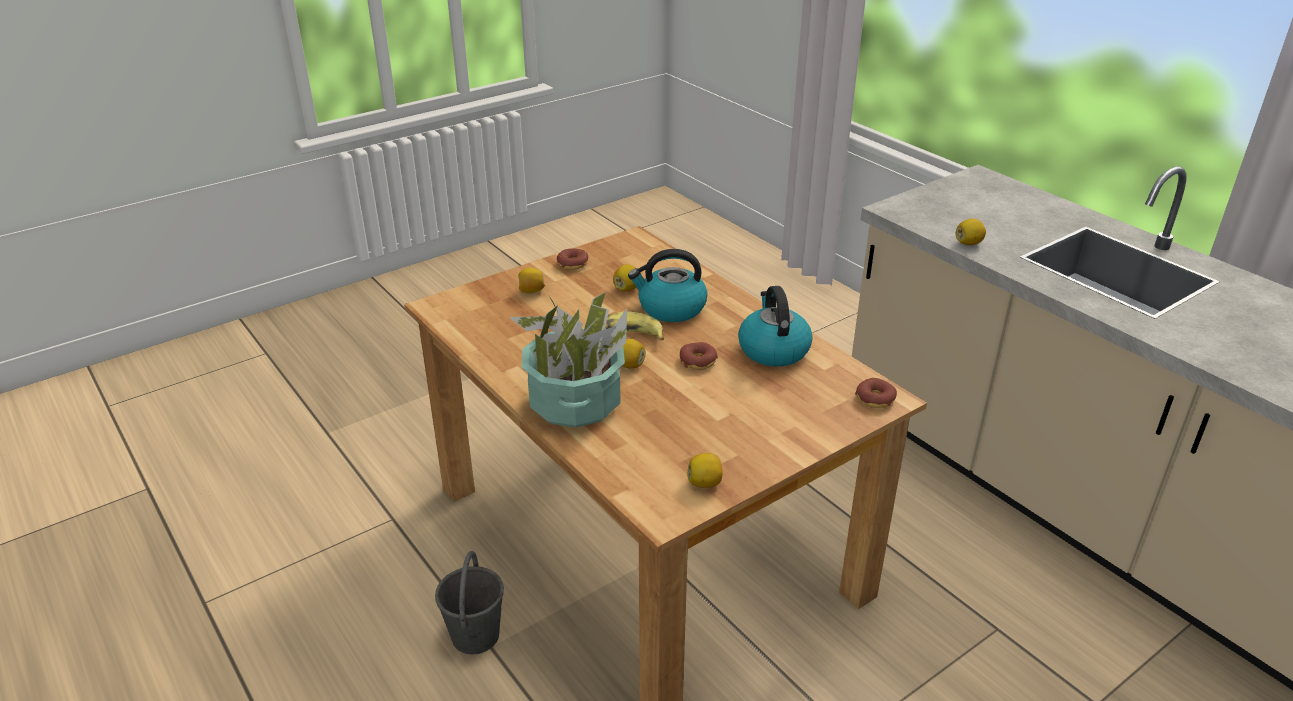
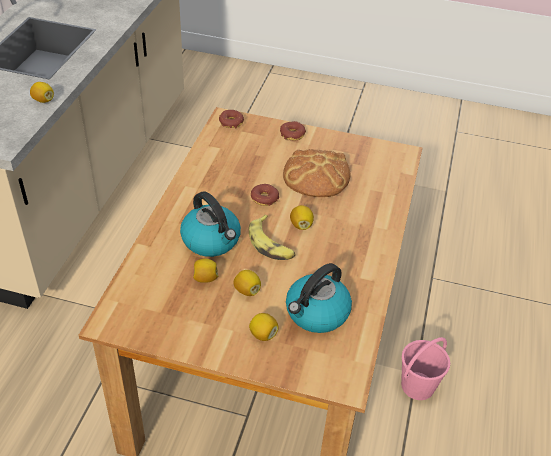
camera: 130 degrees left, 10 degrees up
(475, 635) = (417, 386): grey bucket -> pink bucket
(572, 264) = (194, 336): donut -> donut (292, 134)
(575, 403) = (363, 227): potted plant -> none
(697, 414) = (316, 176): none -> bread
(705, 483) = (366, 150): lemon -> lemon (247, 290)
(773, 349) = (218, 174): kettle -> kettle (316, 313)

